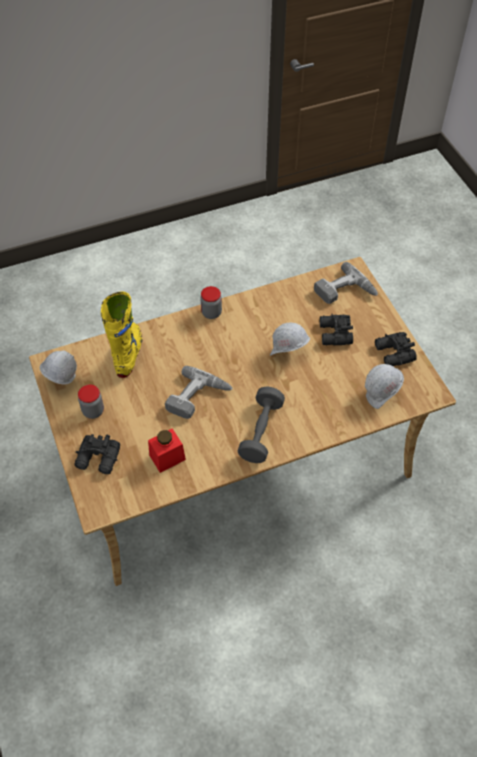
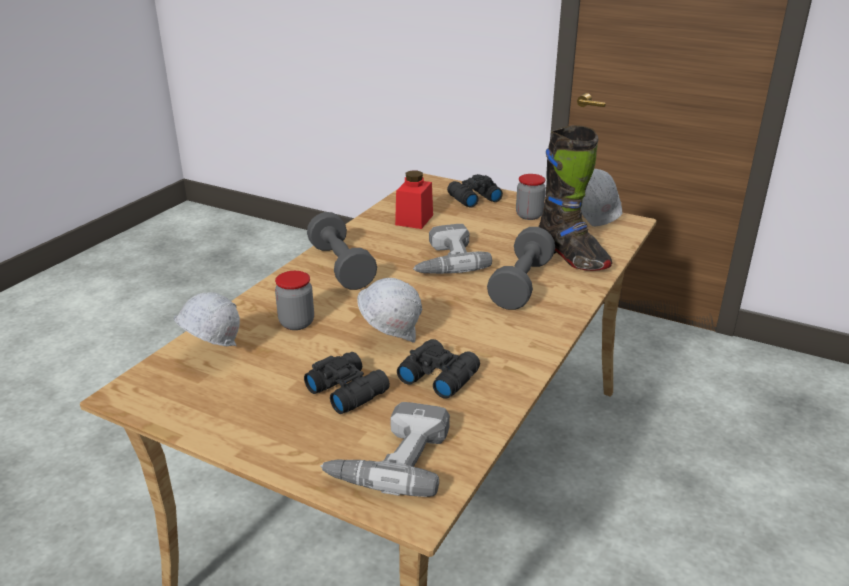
camera: 140 degrees right, 25 degrees down
(128, 354) = (572, 257): yellow boot -> black boot
(184, 350) = (521, 284): none -> grey dumbbell
(211, 313) = (550, 329): jar -> jar (296, 323)
(393, 354) = (225, 411): black binoculars -> black binoculars (438, 376)

